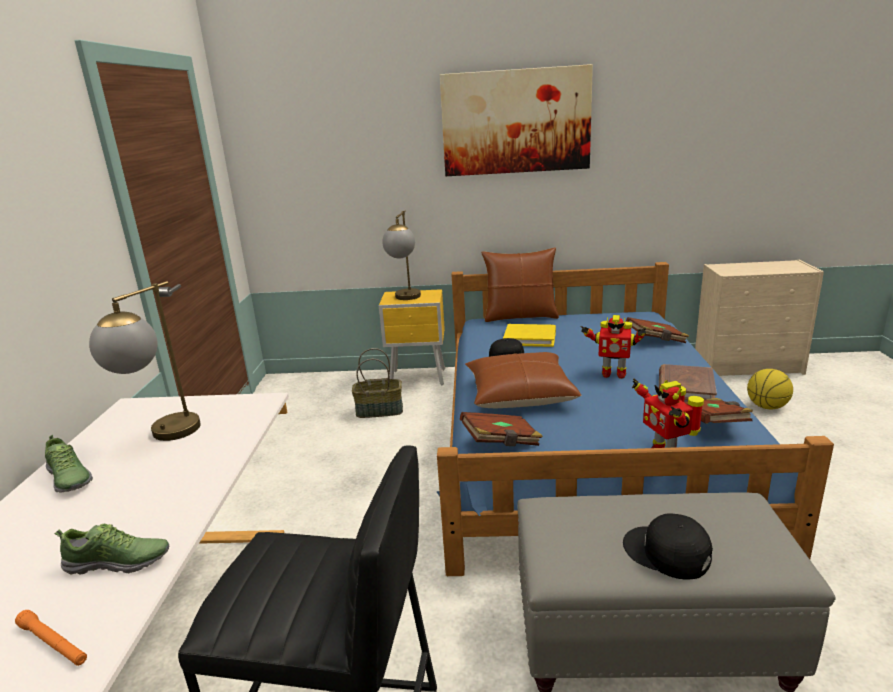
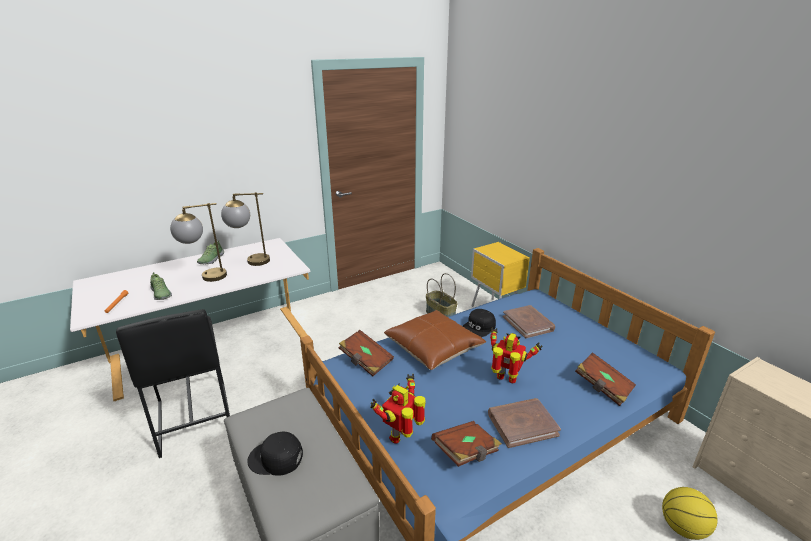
camera: 55 degrees right, 5 degrees up
(406, 299) = (494, 252): table lamp -> table lamp (205, 278)
(515, 122) = (608, 143): picture -> none
(520, 316) = (567, 307): brown pillow -> none
(530, 338) = (528, 323): yellow book -> brown book
(613, 374) = (506, 379): toy robot -> toy robot turned 135 degrees clockwise
(666, 553) = (276, 458): black cap -> black cap turned 90 degrees counterclockwise

